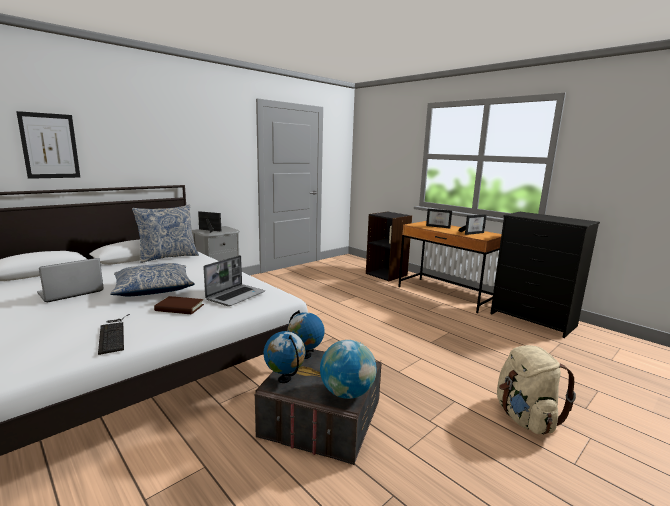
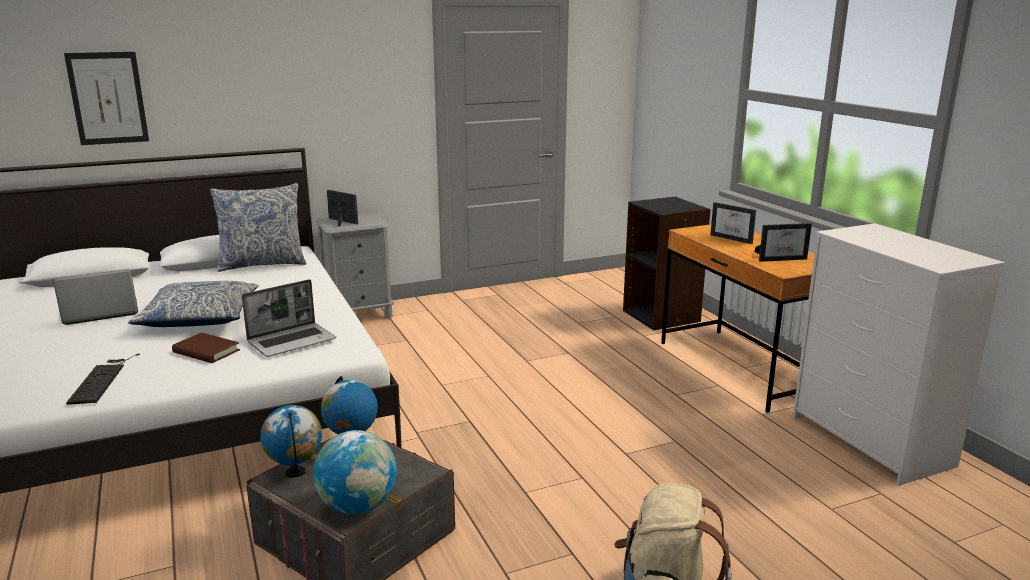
camera: 20 degrees right, 5 degrees up
(533, 320) = (872, 441): black dresser -> white dresser

